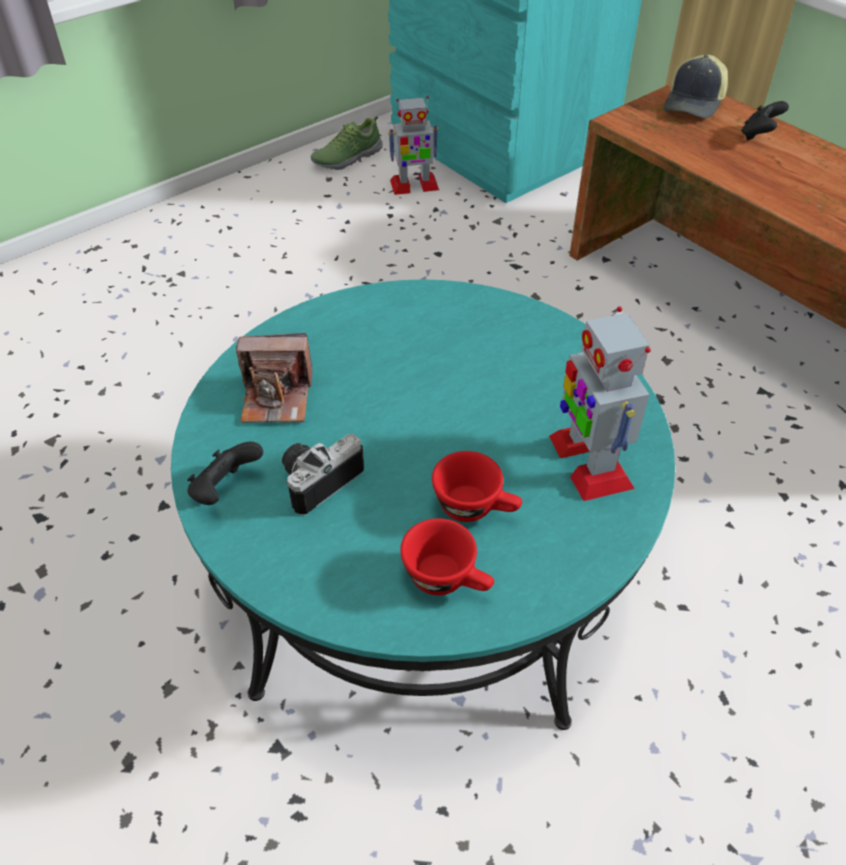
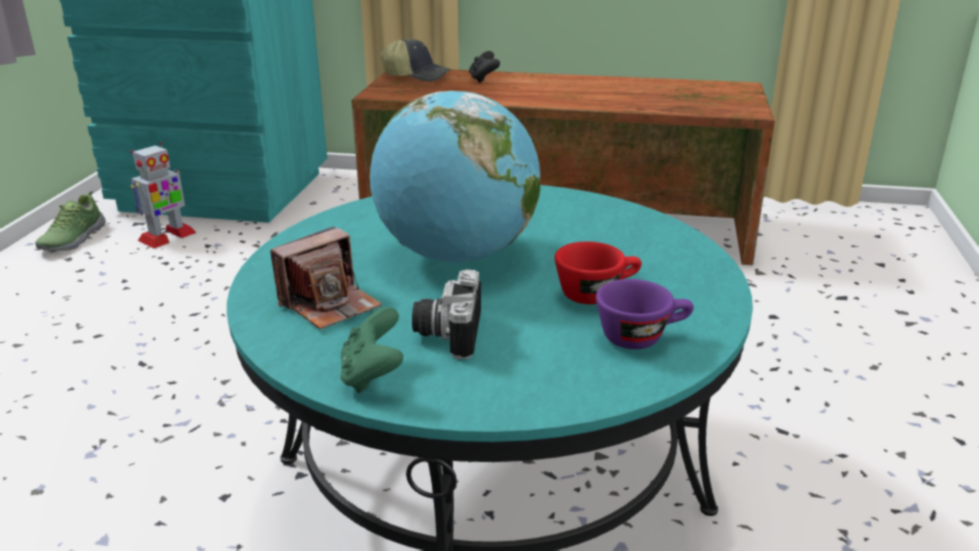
camera: 40 degrees left, 20 degrees down
(225, 490) = (372, 376): black game controller -> green game controller
(422, 395) = (457, 256): none -> globe
(448, 579) = (642, 337): red cup -> purple cup
(589, 461) = (631, 241): toy robot -> none
(694, 103) = (417, 76): cap -> cap turned 60 degrees counterclockwise

